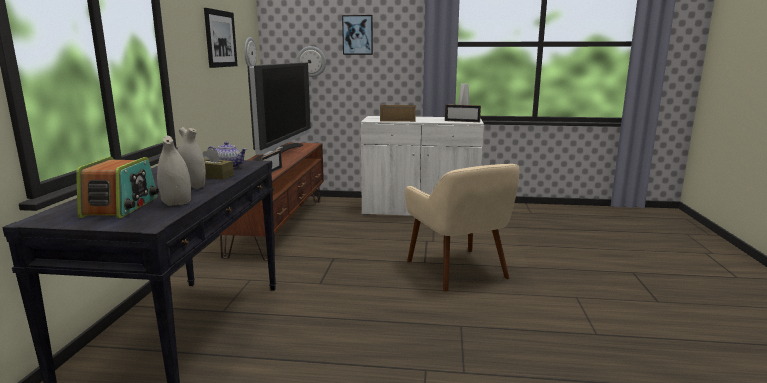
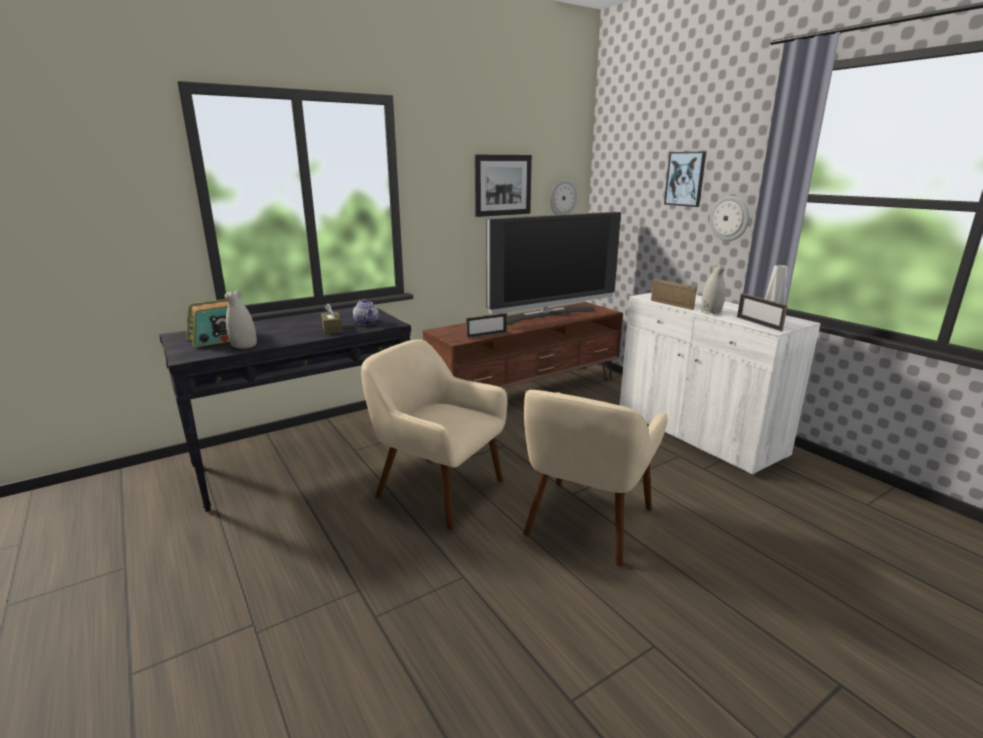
camera: 50 degrees right, 5 degrees up
(192, 188) = (289, 336): white vase -> white vase (711, 312)
(311, 61) = (633, 210): wall clock -> wall clock (730, 218)
(348, 299) = (438, 489): none -> beige armchair

